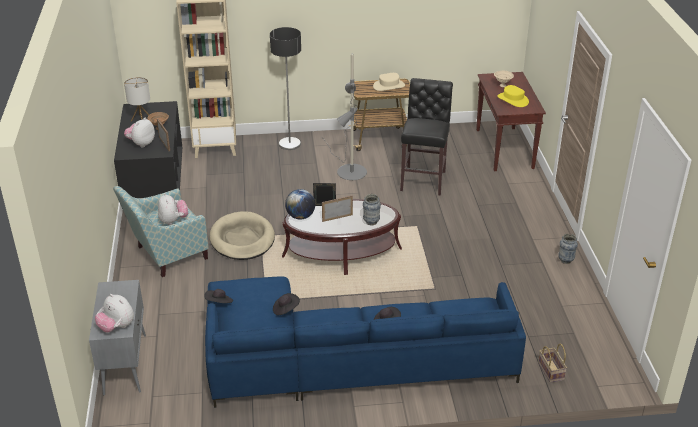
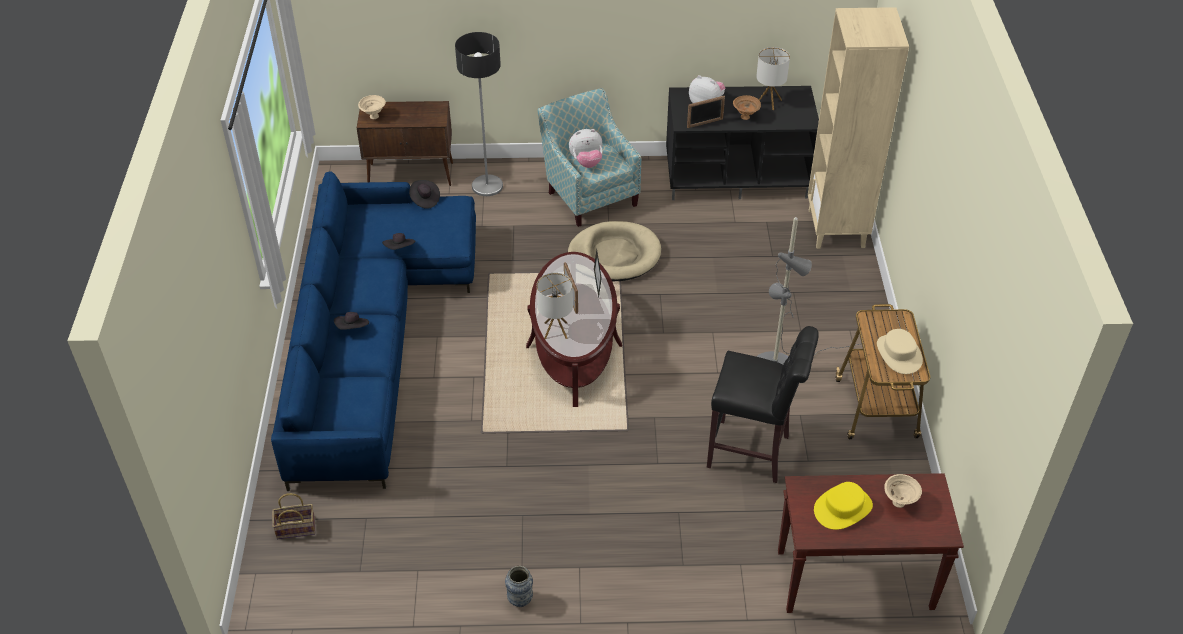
camera: 95 degrees right, 10 degrees up
(117, 327) = (373, 117): plush toy -> beige bowl
(125, 364) = (411, 175): grey cabinet -> brown cabinet
(289, 144) = (852, 303): floor lamp -> floor lamp (487, 186)
(300, 216) = (578, 265): globe -> none
(371, 222) = (555, 330): vase -> table lamp

